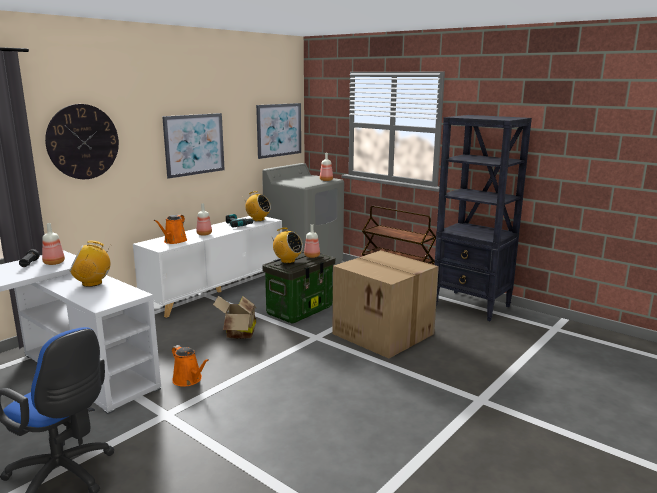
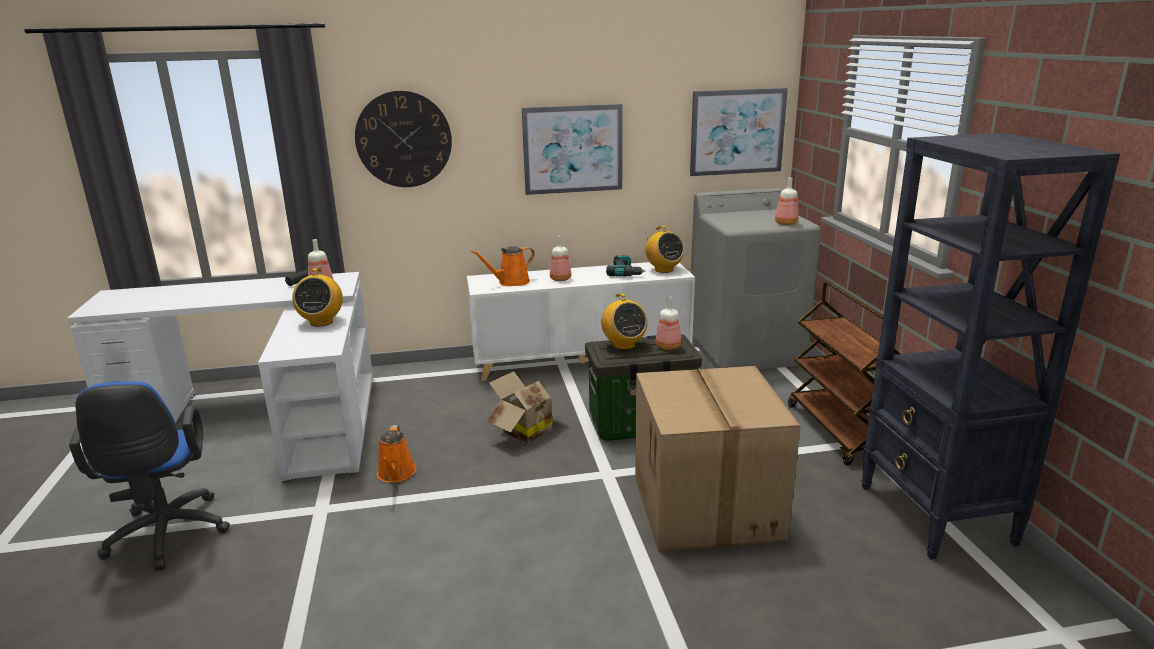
camera: 40 degrees right, 5 degrees up
(92, 283) = (321, 322): radio -> radio turned 120 degrees counterclockwise

